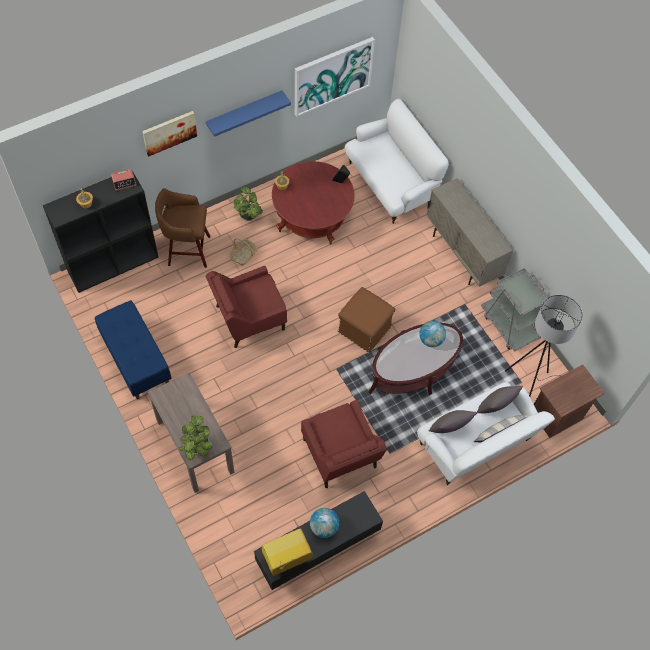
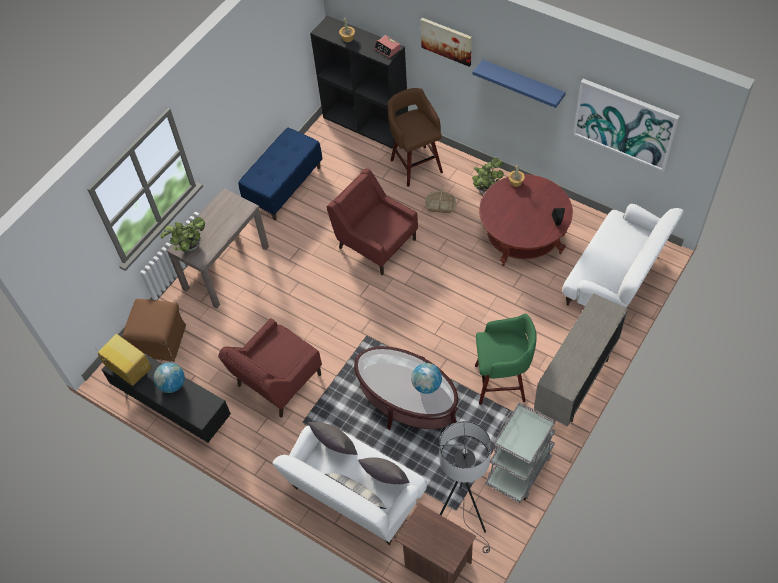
camera: 70 degrees right, 5 degrees down
(364, 328) = (425, 337): brown ottoman -> brown ottoman (160, 340)
(434, 299) = (502, 383): none -> green stool

